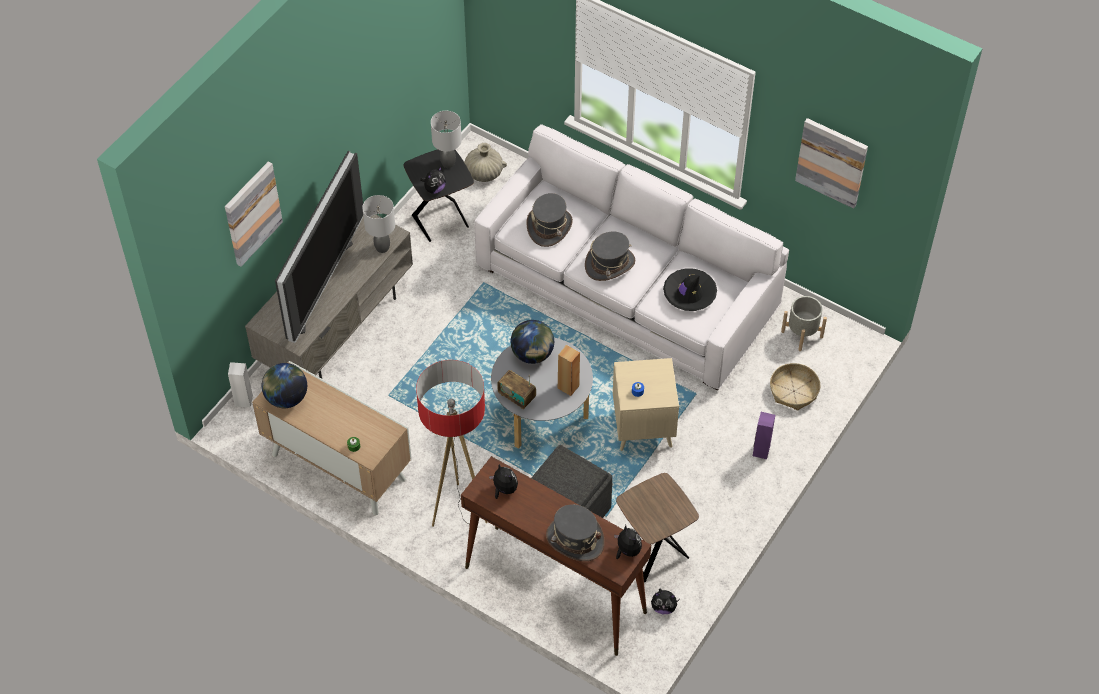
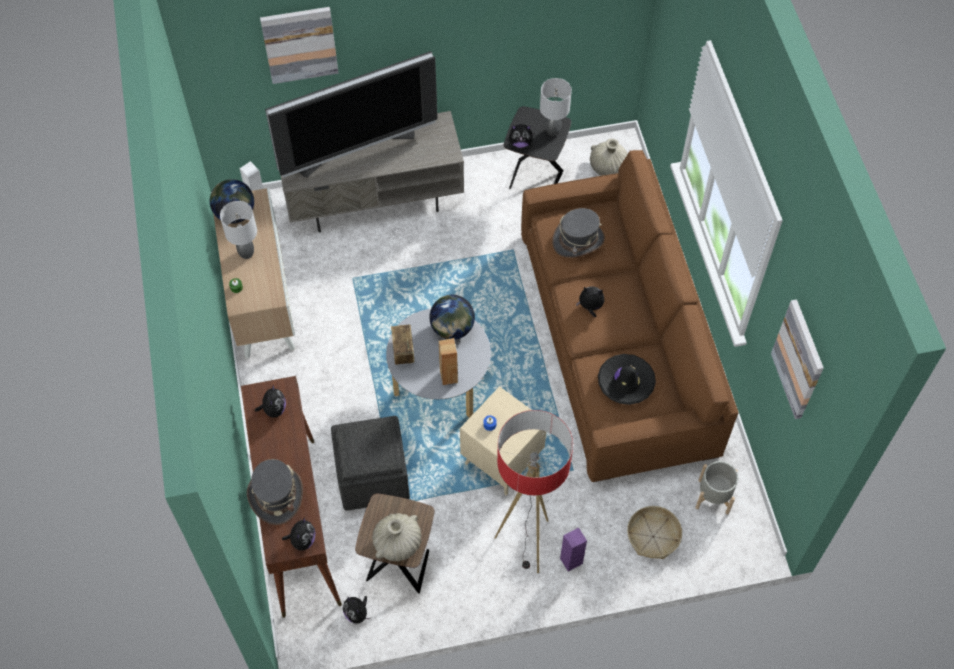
camera: 45 degrees right, 5 degrees up
(382, 248) = (430, 157): grey table lamp -> grey table lamp (246, 253)
(459, 511) = (302, 405): floor lamp -> floor lamp (526, 544)
(610, 264) = (590, 307): grey hat -> plush toy
(627, 287) = (616, 341): white sofa -> brown sofa
(670, 514) = (398, 543): none -> beige vase

